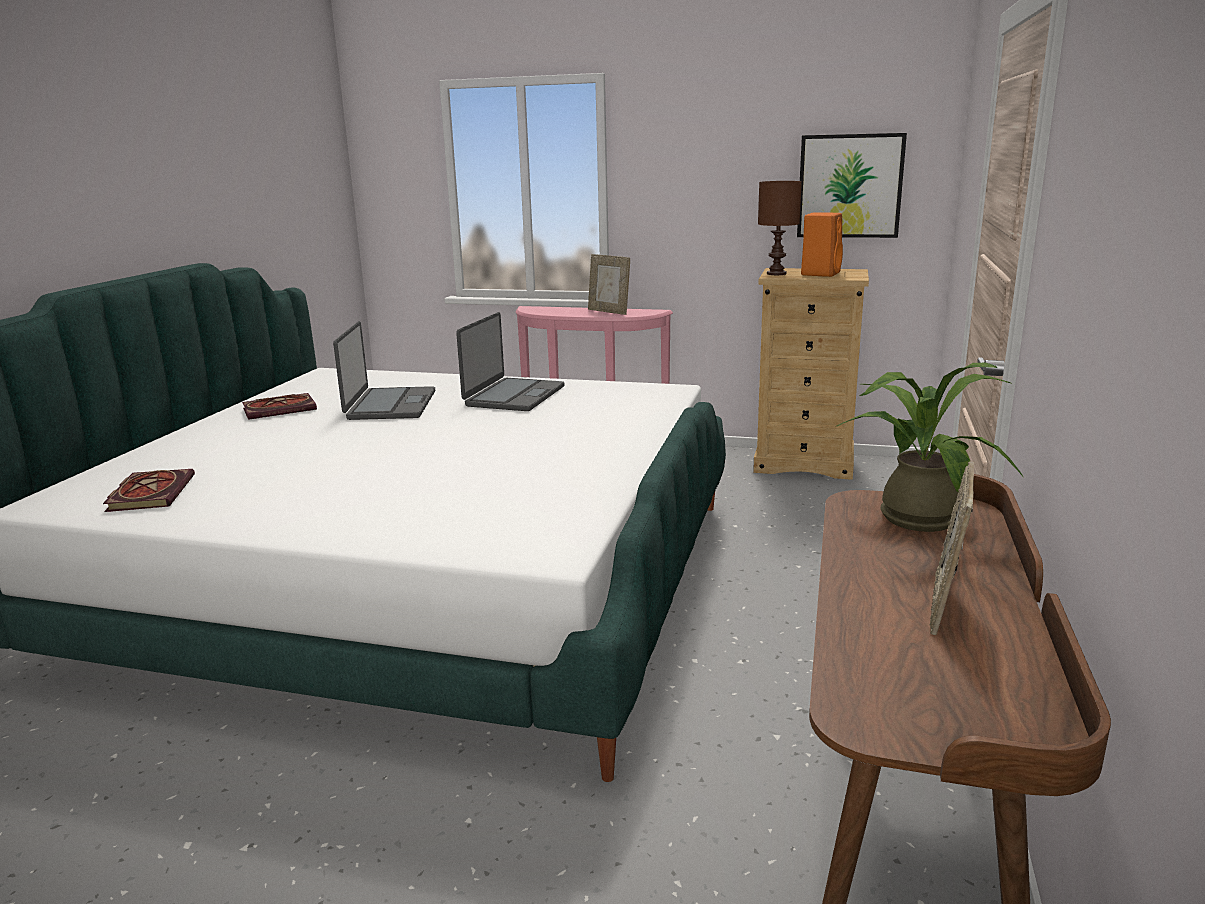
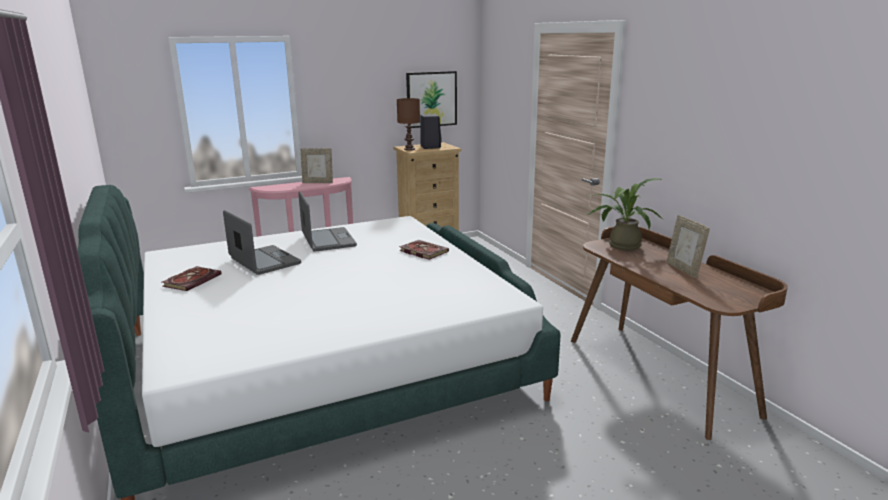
camera: 40 degrees left, 0 degrees up
(150, 493) = (236, 343): book -> book (422, 251)
(820, 273) = (430, 147): orange speaker -> black speaker

